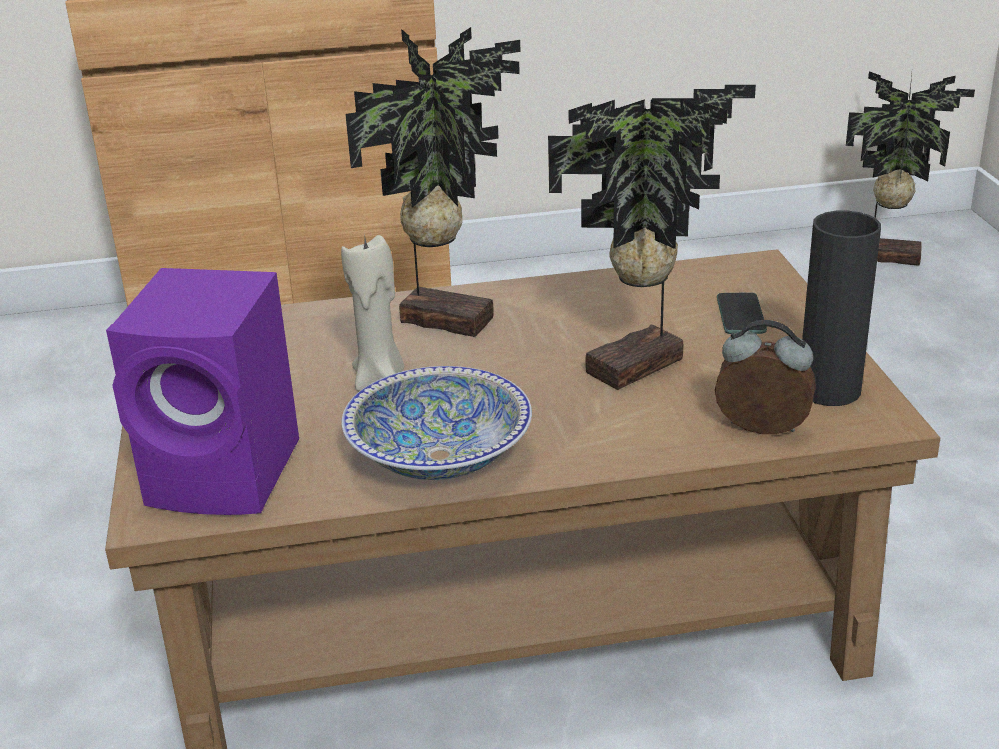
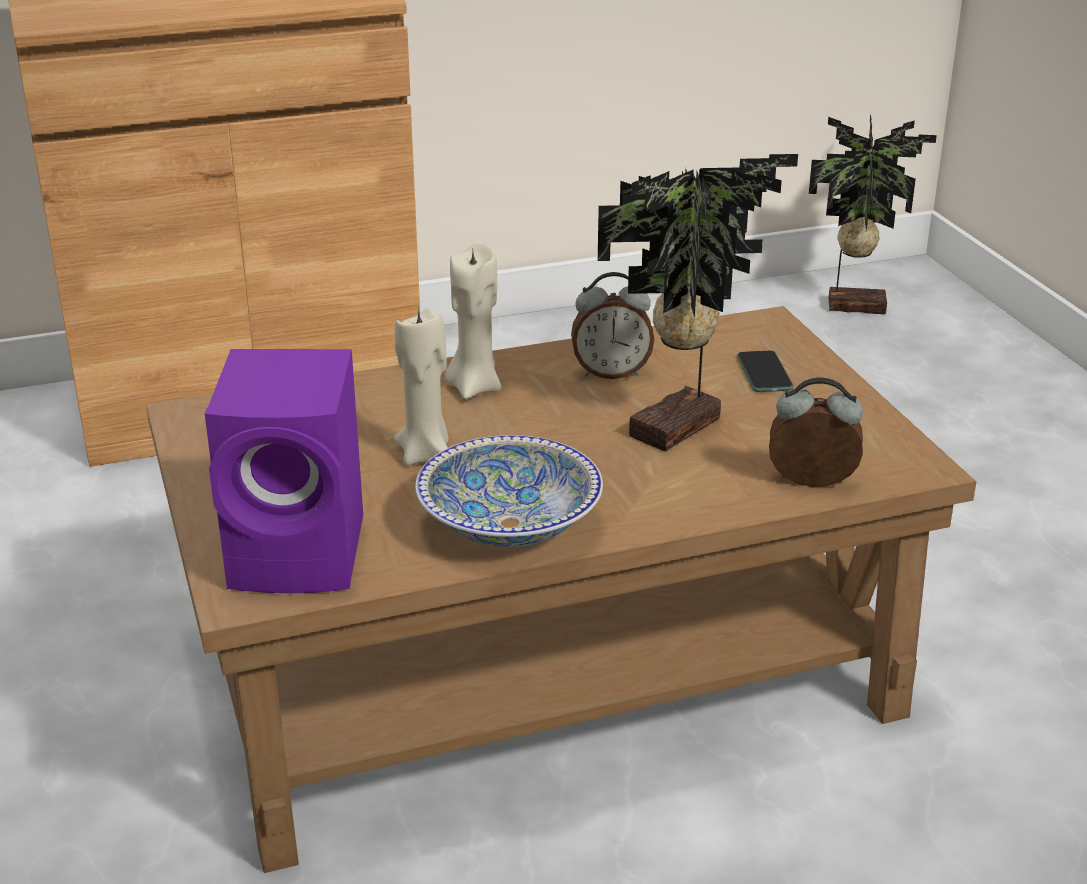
camera: 10 degrees left, 0 degrees up
(447, 317) = (474, 387): potted plant -> beige candle
(586, 308) = (611, 372): none -> alarm clock
(829, 390) = (865, 442): black vase -> none

